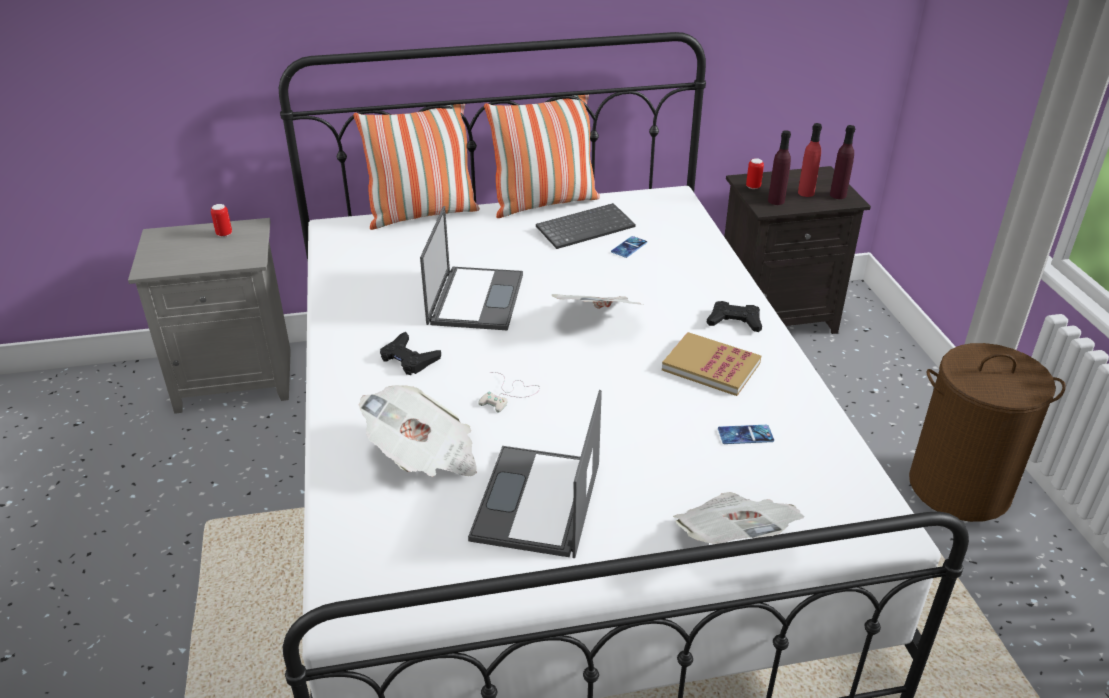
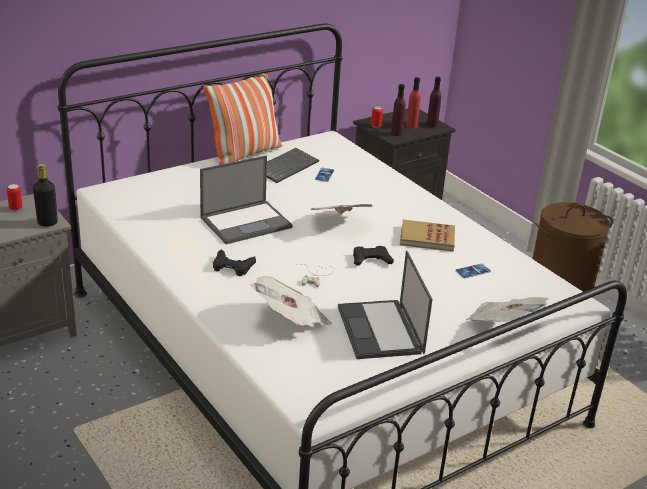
camera: 25 degrees left, 5 degrees down
(243, 258) = (47, 223): none -> black bottle
(422, 214) = (162, 173): pillow -> none
(475, 298) = (246, 222): laptop -> laptop turned 75 degrees clockwise
(734, 321) = (423, 210): black game controller -> black game controller (371, 260)

